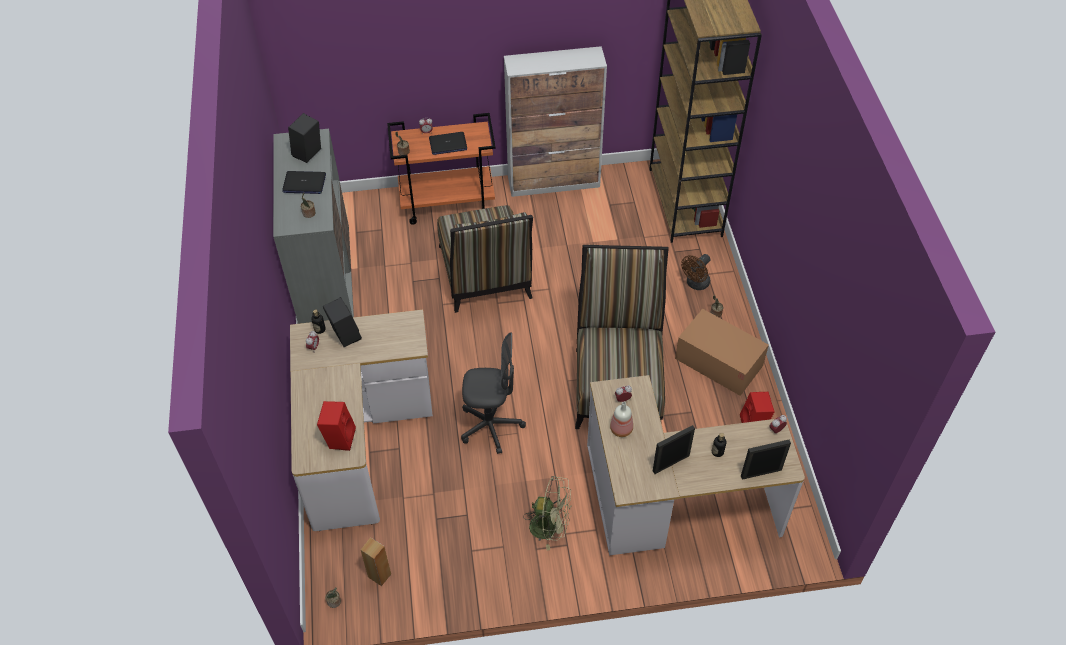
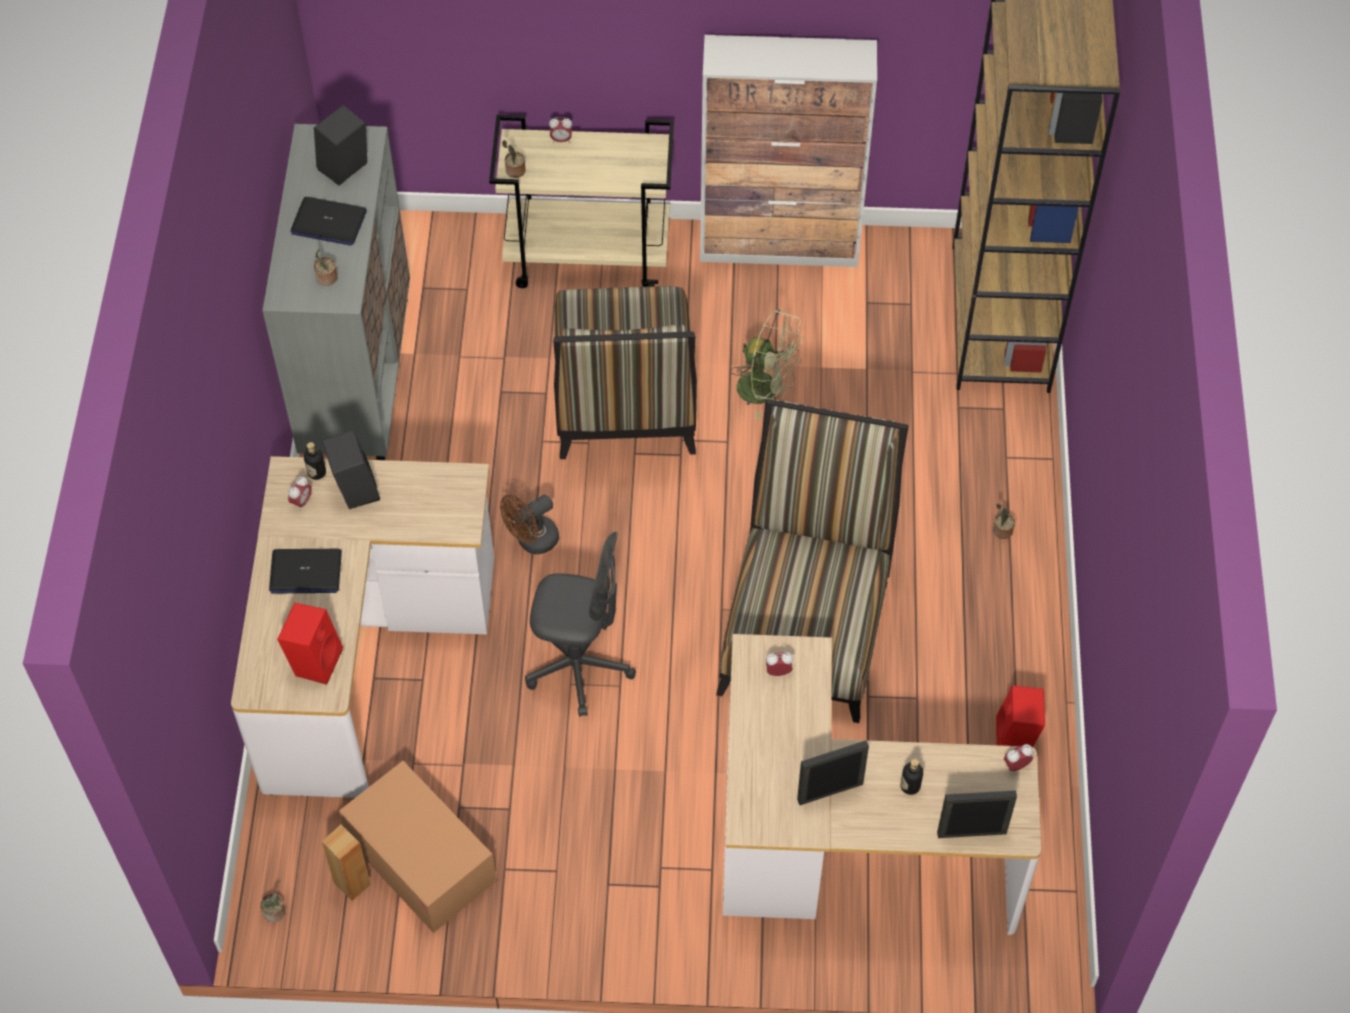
camera: 10 degrees right, 5 degrees up
(448, 144) = (592, 168): laptop -> laptop (305, 572)
(448, 202) = (589, 256): orange cart -> beige cart
(550, 527) = (638, 852): green fan -> green fan (766, 390)
(621, 428) = (764, 720): bottle -> none
(695, 284) = (980, 472): brown fan -> brown fan (532, 541)
(718, 362) = (985, 619): cardboard box -> cardboard box (421, 860)

